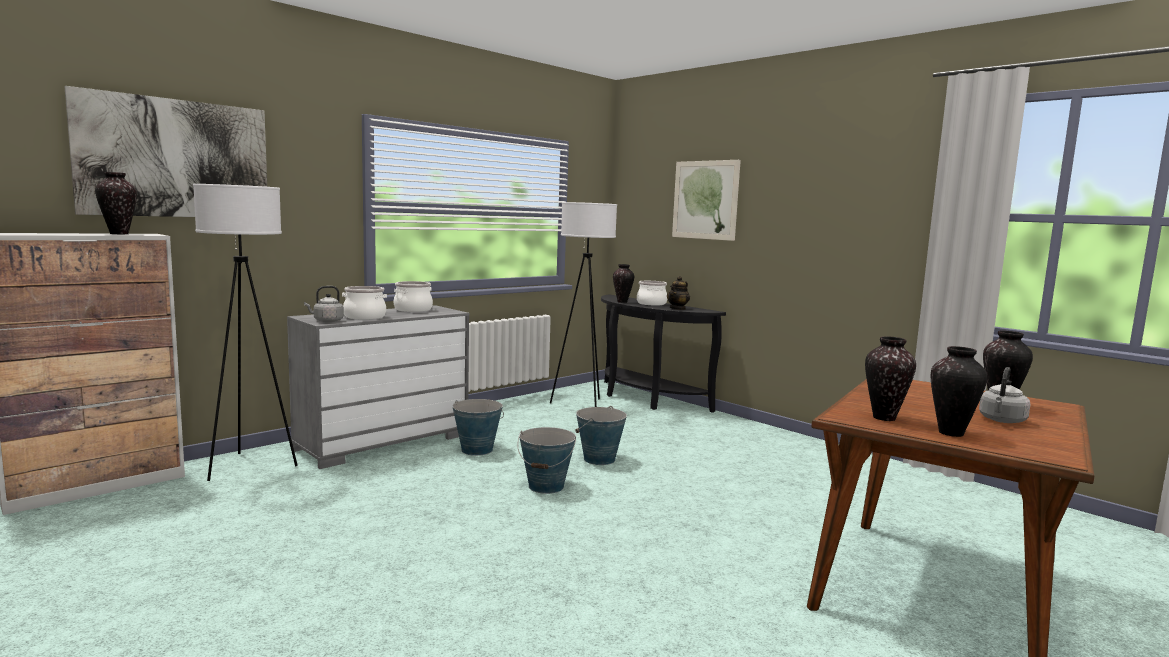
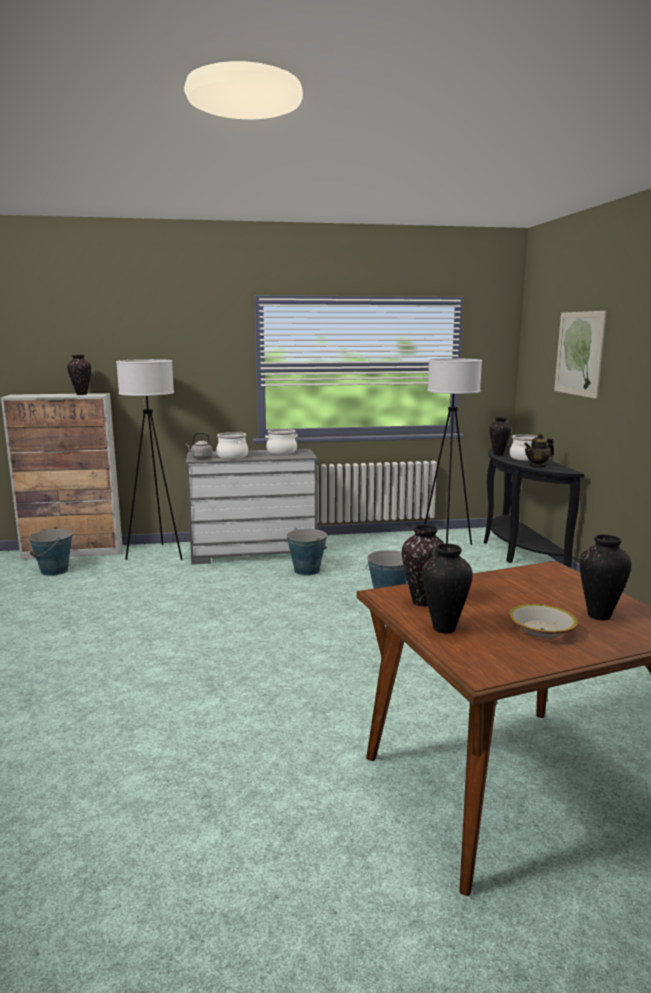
camera: 35 degrees right, 5 degrees up
(175, 158) = (120, 342): picture -> none
(546, 486) = (315, 609): bucket -> bucket (54, 571)
(1001, 420) = (541, 630): grey kettle -> bowl

